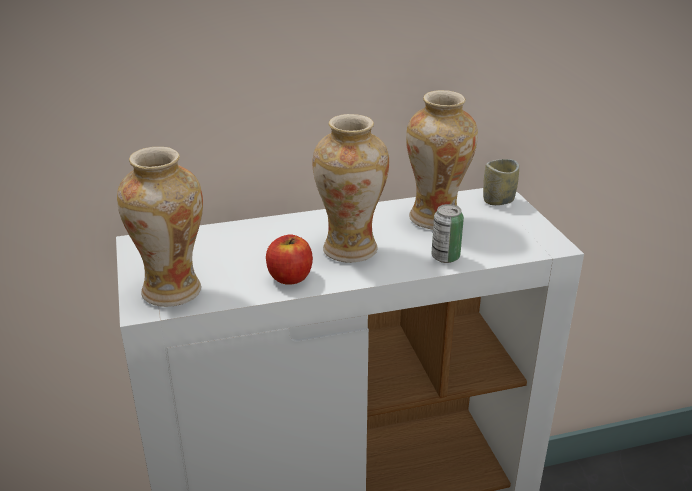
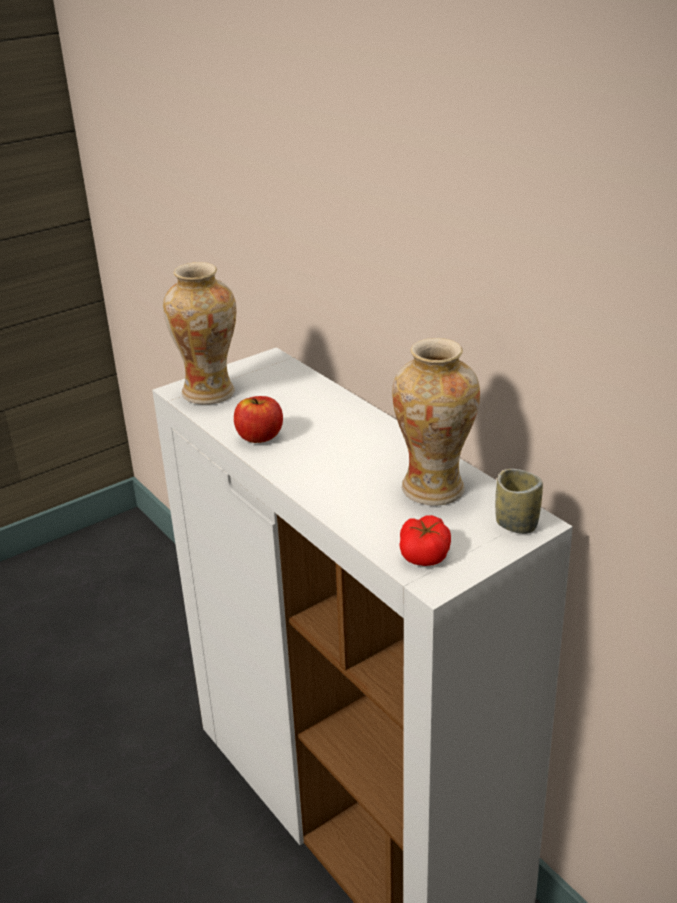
camera: 70 degrees right, 0 degrees up
(350, 249) = (330, 454): vase -> none
(445, 257) = (352, 511): can -> none
(518, 240) = (425, 553): none -> tomato

